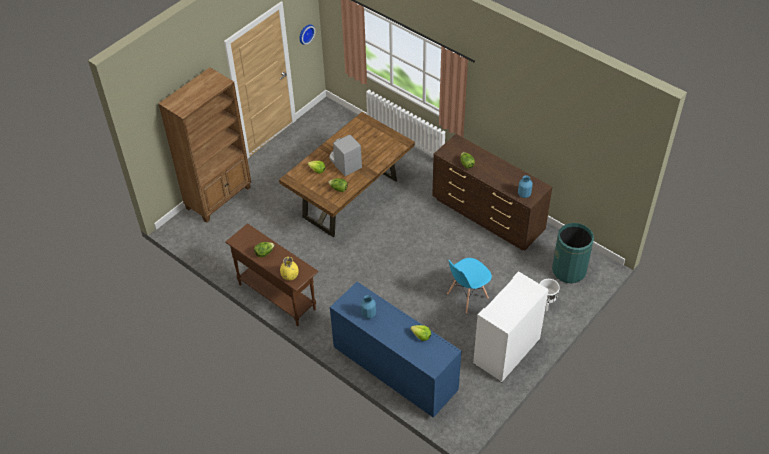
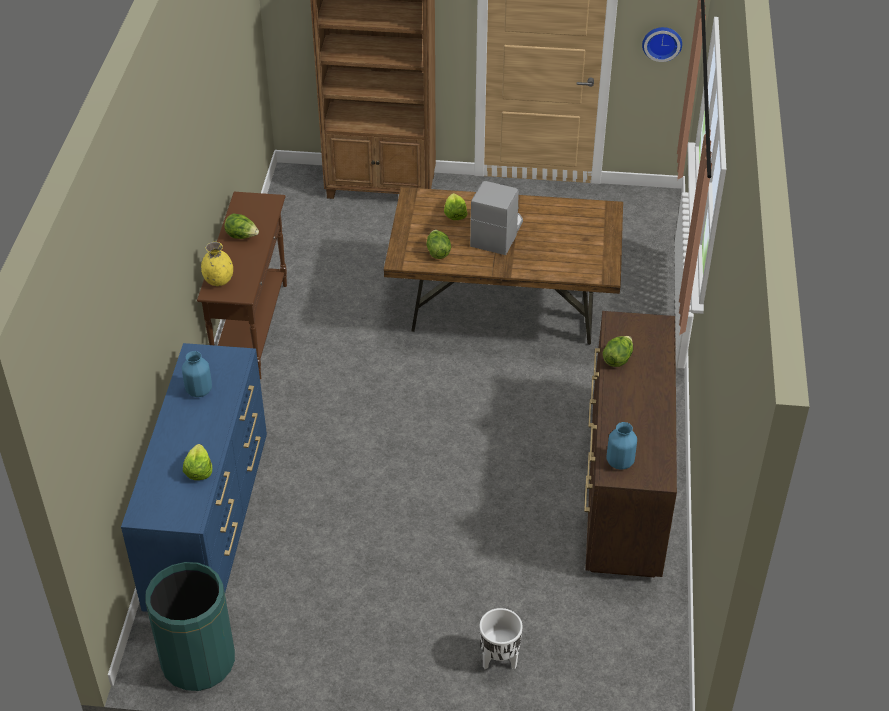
camera: 55 degrees right, 5 degrees down
(467, 296) = (427, 543): blue chair -> none
(507, 352) = (350, 652): white cabinet -> none
(569, 270) = (603, 660): green trash can -> green trash can (198, 661)

